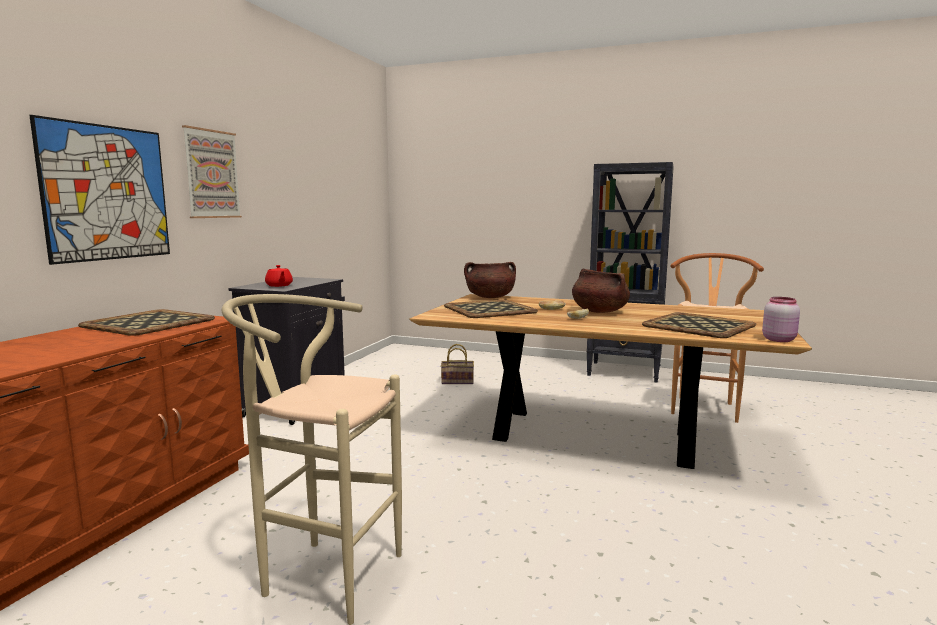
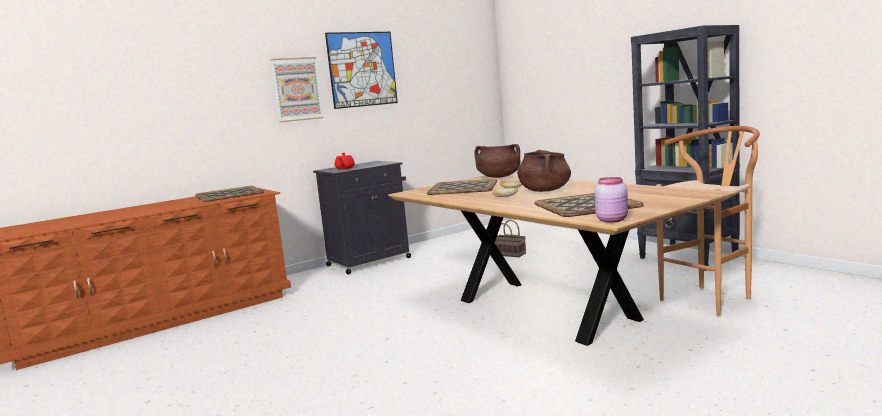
camera: 35 degrees right, 0 degrees up
(107, 193) = (216, 112): picture -> picture (362, 69)
(321, 574) = (245, 357): beige stool -> none

